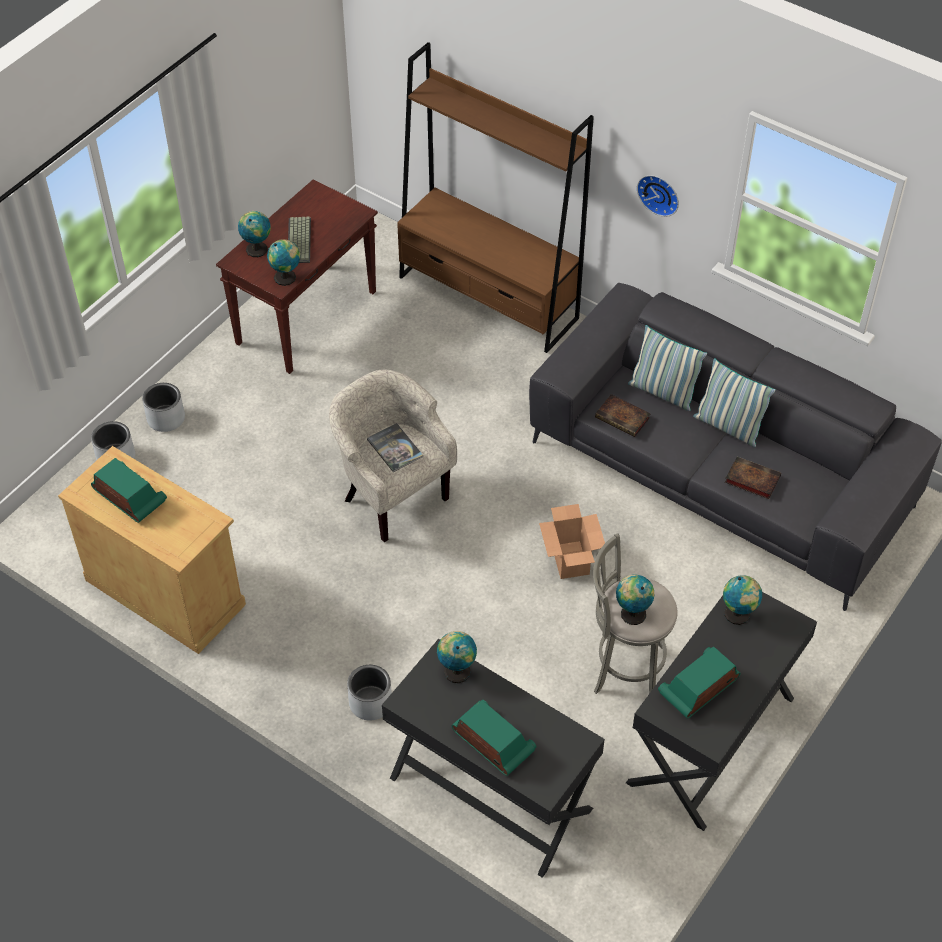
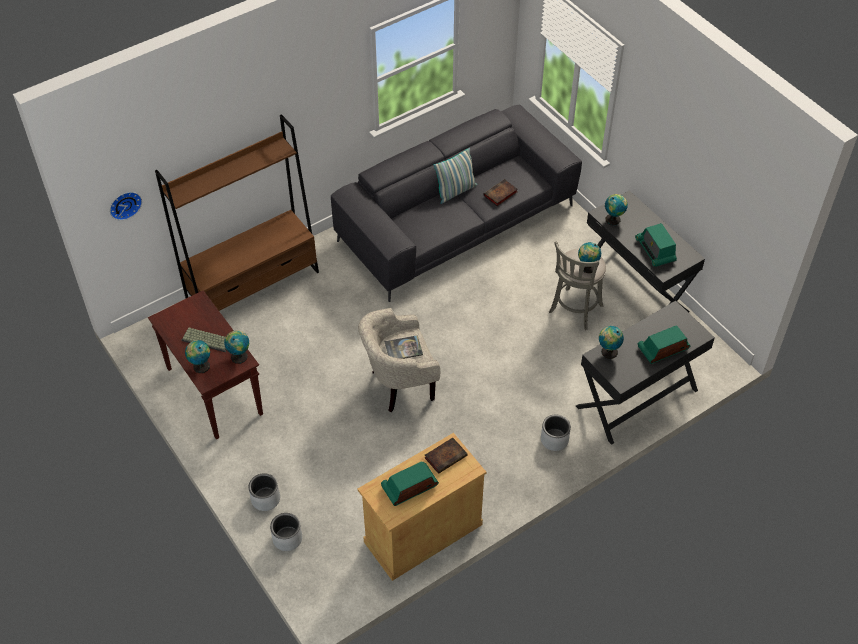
camera: 70 degrees left, 0 degrees up
(570, 560) = (488, 311): cardboard box -> none
(623, 418) = (428, 234): book -> book (446, 456)
(659, 193) = (328, 124): wall clock -> wall clock (124, 204)
(662, 392) = (416, 210): pillow -> none

